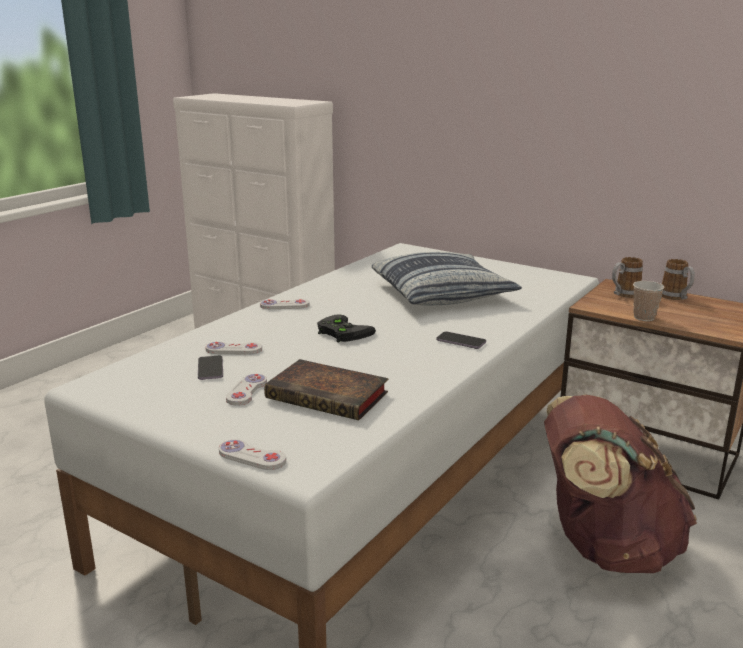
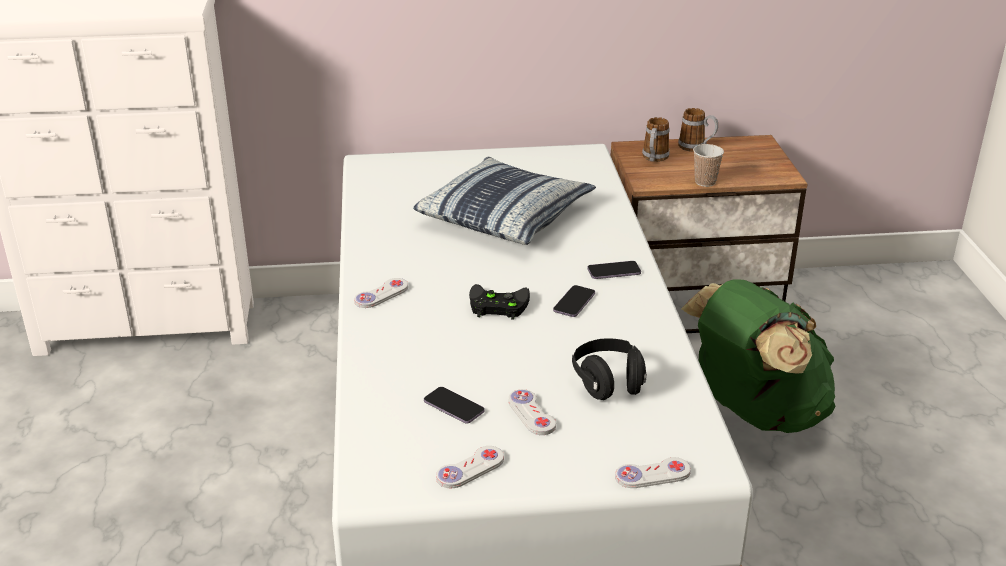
camera: 40 degrees left, 10 degrees up
(234, 350) = (433, 373): white game controller -> white game controller (470, 469)
(330, 396) = (608, 383): book -> black headphones
(397, 348) = (574, 303): none -> phone
(605, 547) = (754, 412): brown backpack -> green backpack

